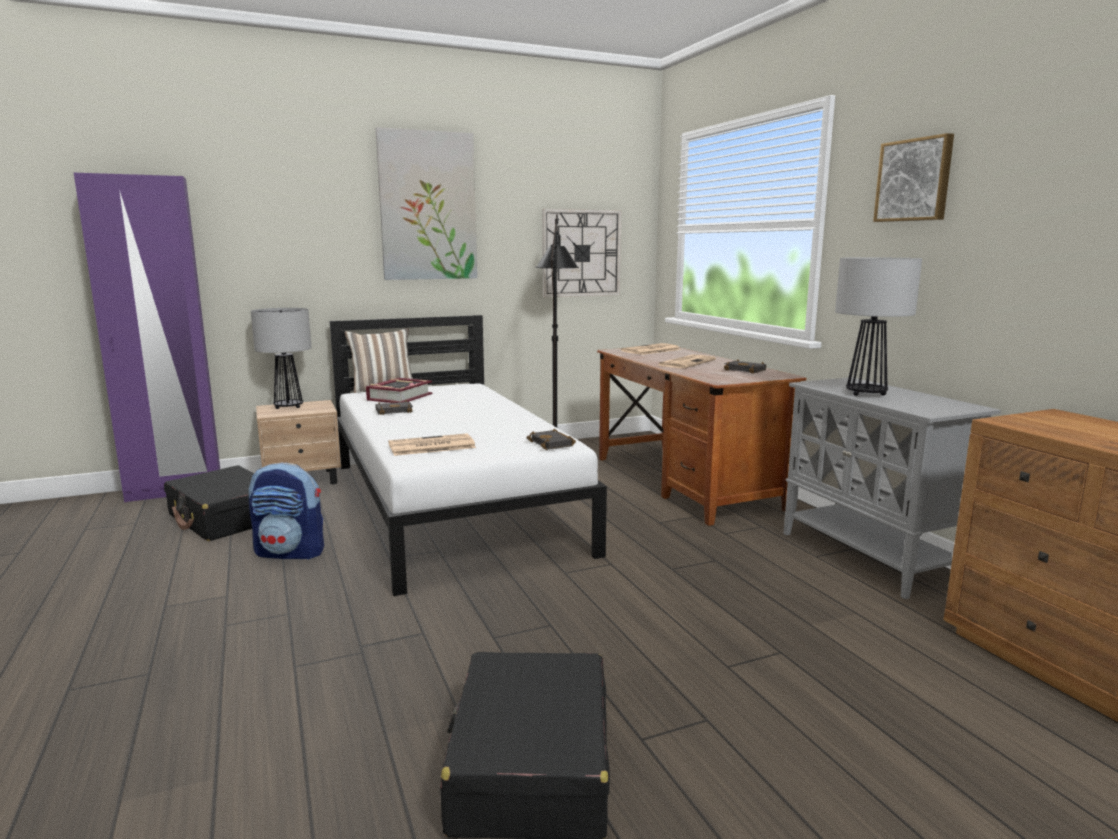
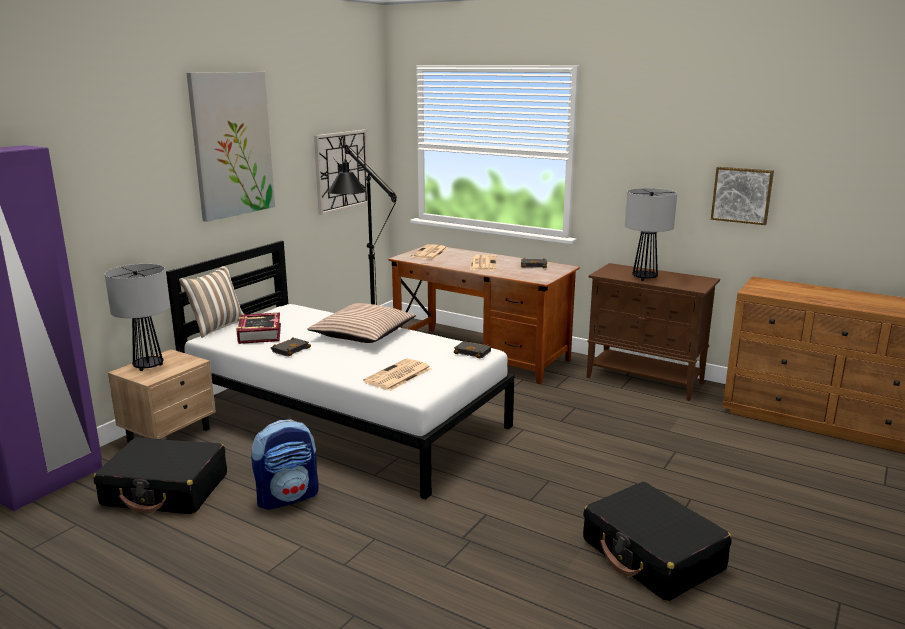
camera: 35 degrees left, 5 degrees up
(483, 411) = (363, 334): none -> pillow
(869, 557) = (645, 380): grey cabinet -> brown cabinet
(914, 180) = (650, 135): picture -> picture (742, 195)

